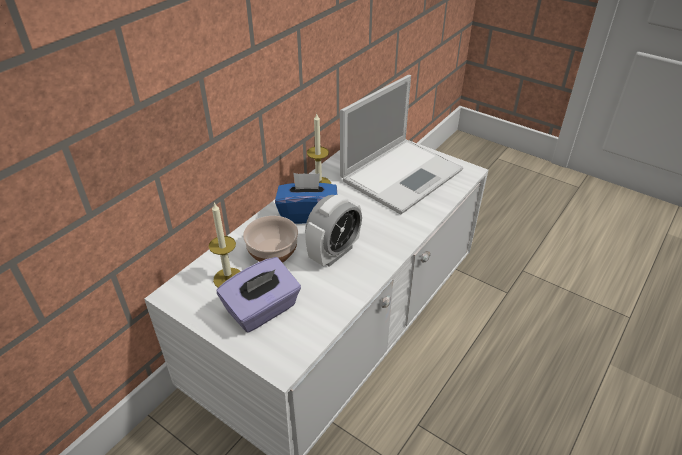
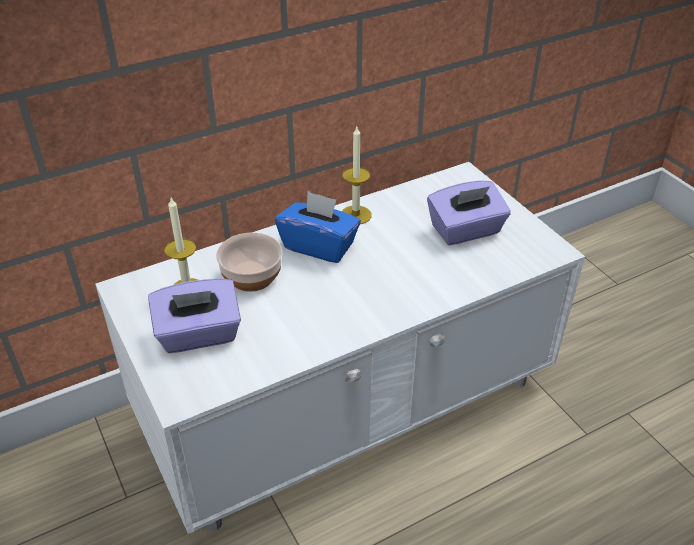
camera: 25 degrees right, 0 degrees up
(334, 253) = (317, 299): alarm clock -> none
(402, 174) = (466, 231): laptop -> purple tissue box

